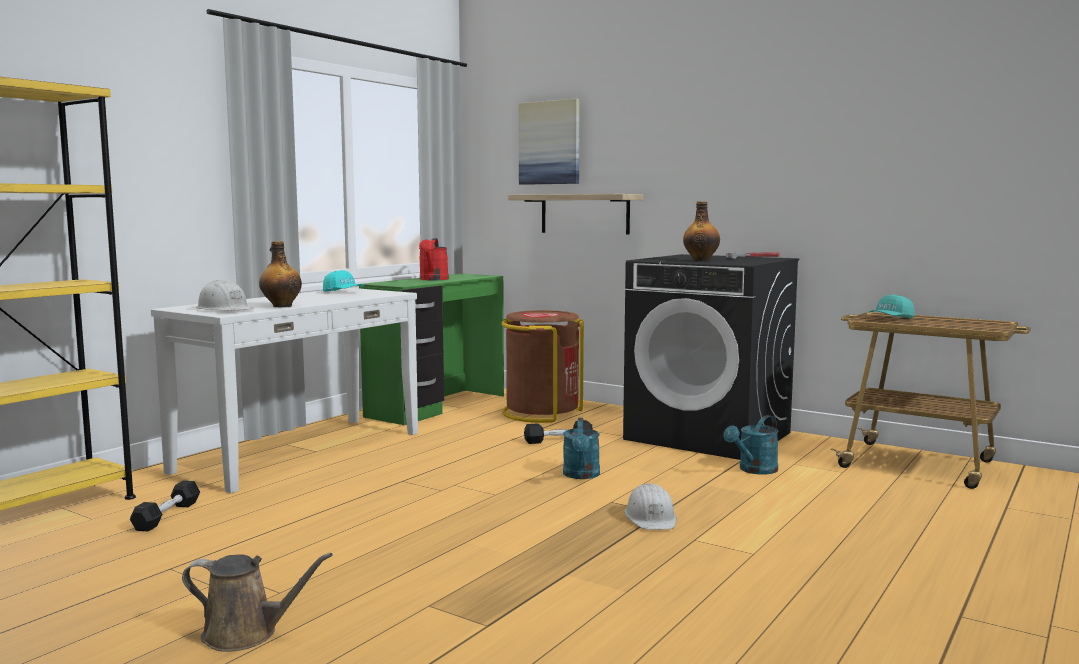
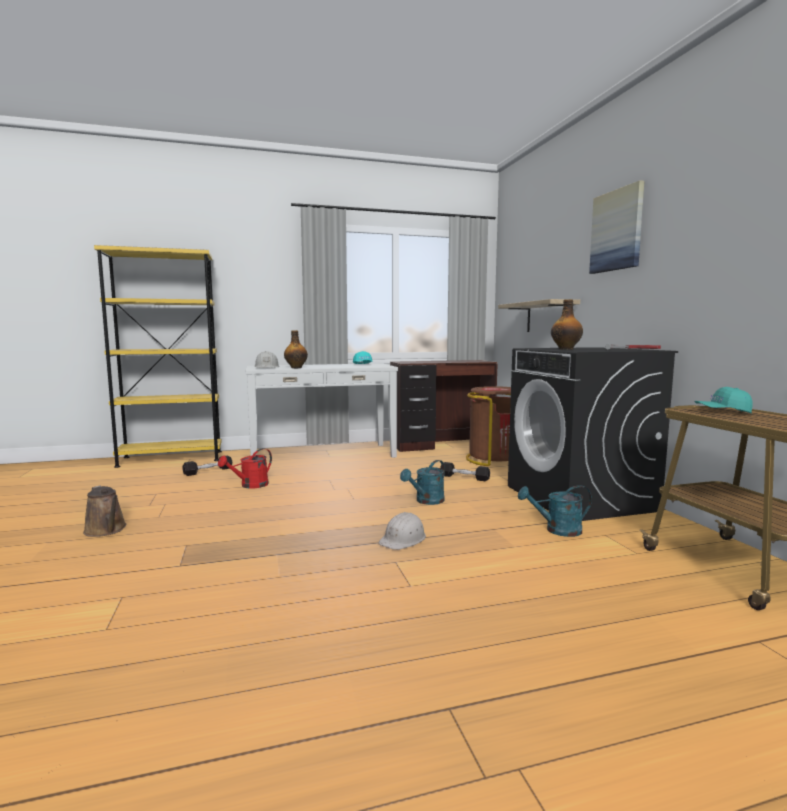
camera: 40 degrees right, 0 degrees up
(433, 279) = (440, 361): red watering can -> red watering can (250, 485)
(438, 406) = (442, 445): green desk -> brown desk
(550, 143) = (534, 266): picture -> picture (617, 230)

